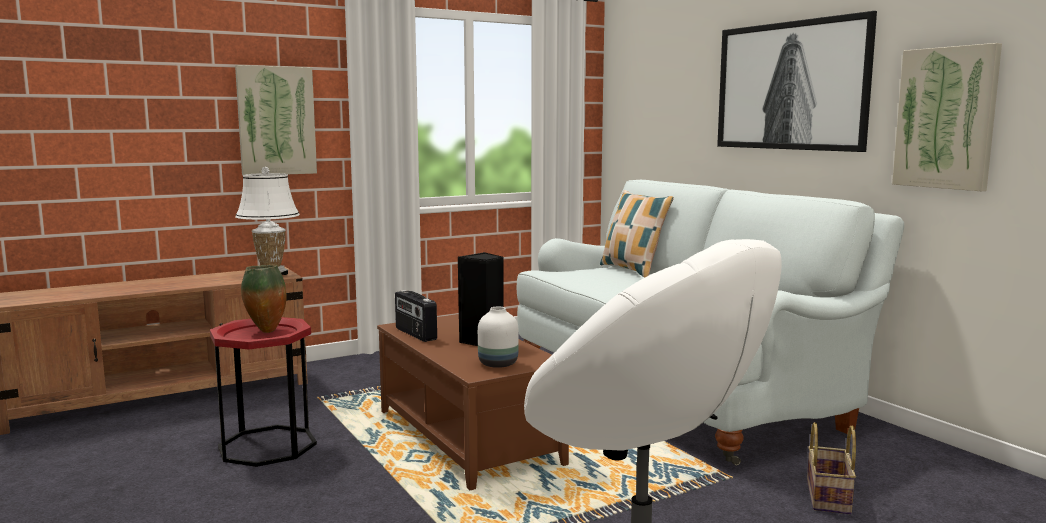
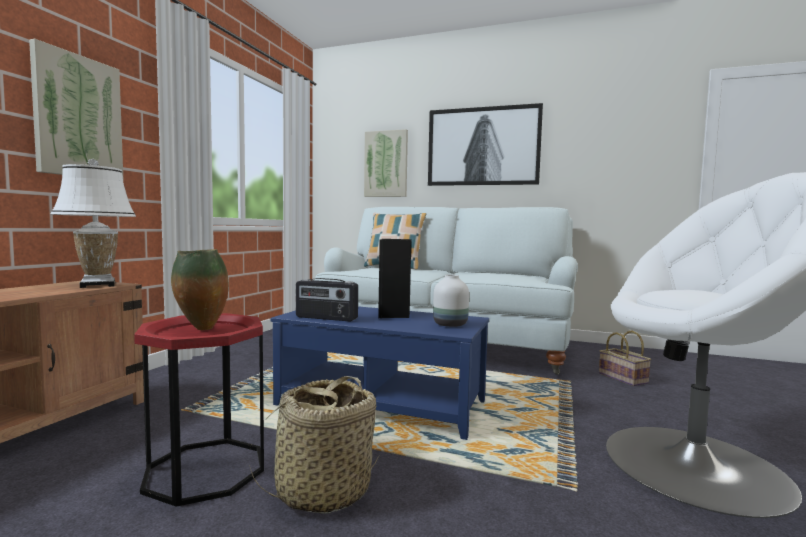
camera: 40 degrees left, 5 degrees down
(306, 484) = (323, 490): none -> basket
(469, 436) = (382, 403): brown coffee table -> blue coffee table
(946, 118) = (590, 163): picture -> picture (386, 164)

